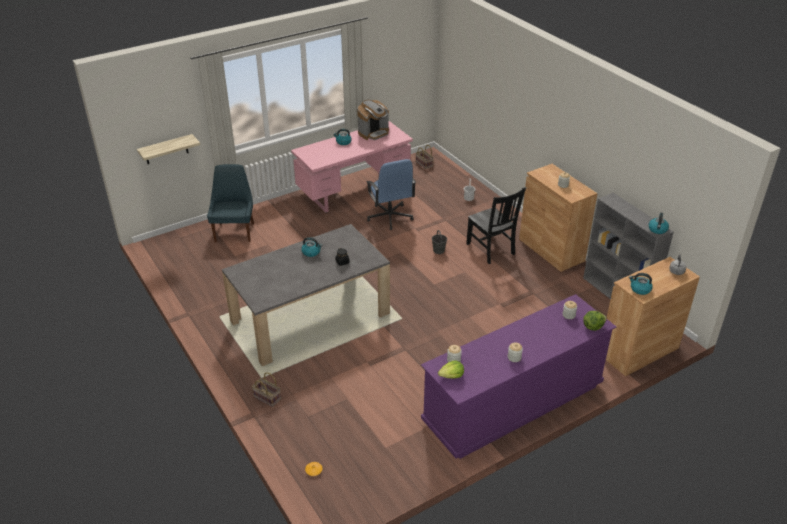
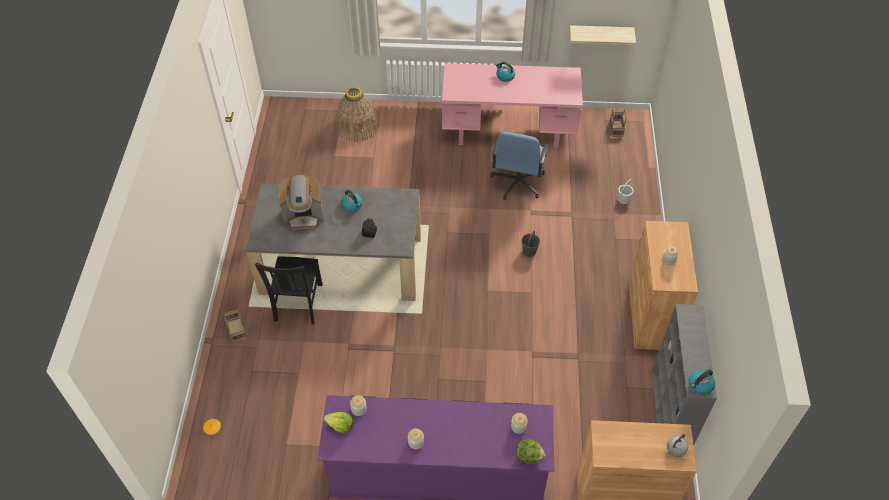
camera: 35 degrees right, 15 degrees up
(166, 149) = (304, 20): shelf -> shelf (600, 34)
(235, 231) = (357, 126): blue chair -> basket
(373, 133) = (548, 78): coffee machine -> coffee machine (304, 216)
(491, 250) = (585, 280): black chair -> black chair (298, 304)
(640, 289) = (609, 446): kettle -> none

